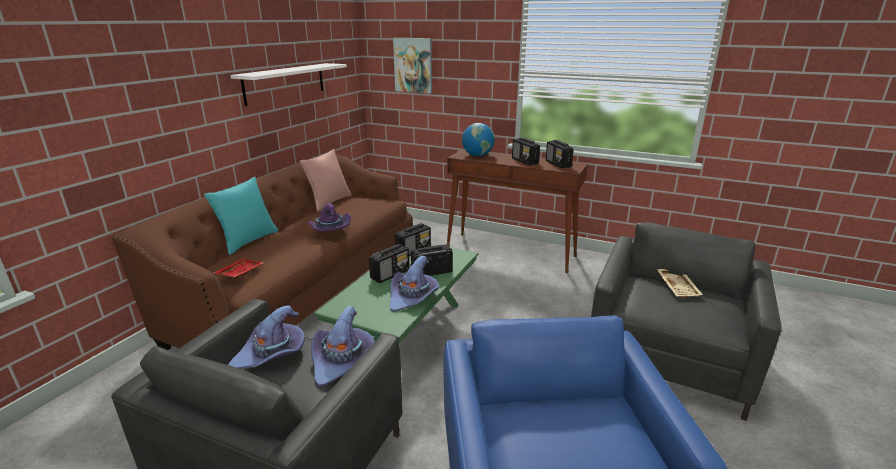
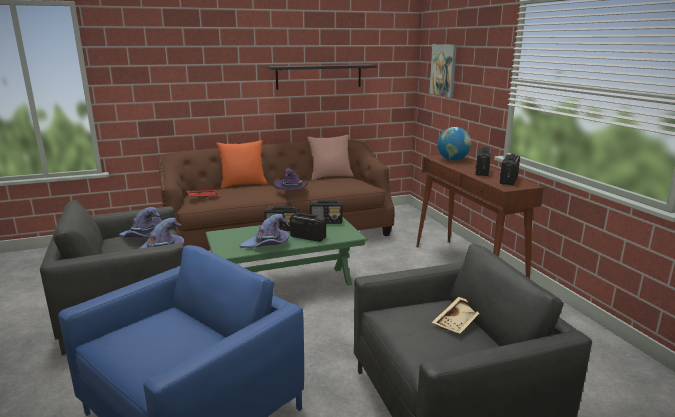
camera: 45 degrees right, 5 degrees down
(248, 241) = (243, 185): turquoise pillow -> orange pillow
(285, 83) = (319, 76): white shelf -> black shelf

